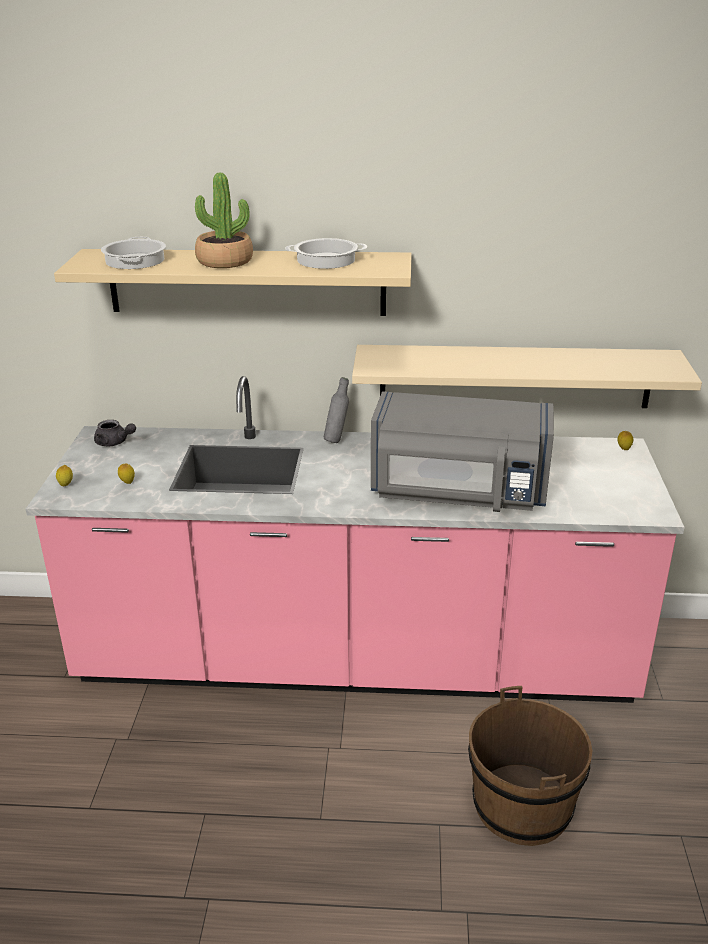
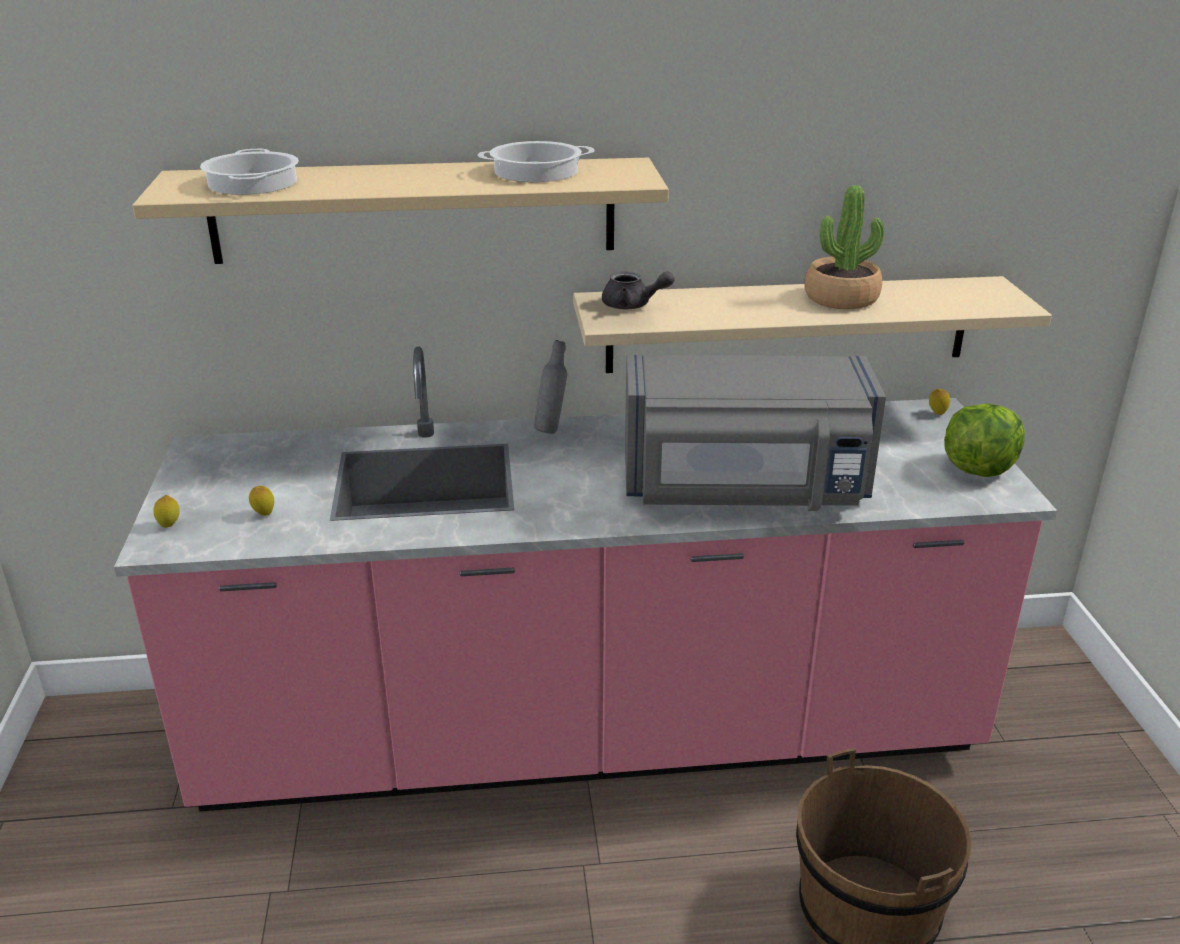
camera: 10 degrees left, 0 degrees up
(114, 443) = (228, 457): grey teapot -> grey teapot (633, 305)
(224, 261) = (389, 179): potted plant -> potted plant (841, 298)
(637, 492) = (978, 468): none -> lettuce

